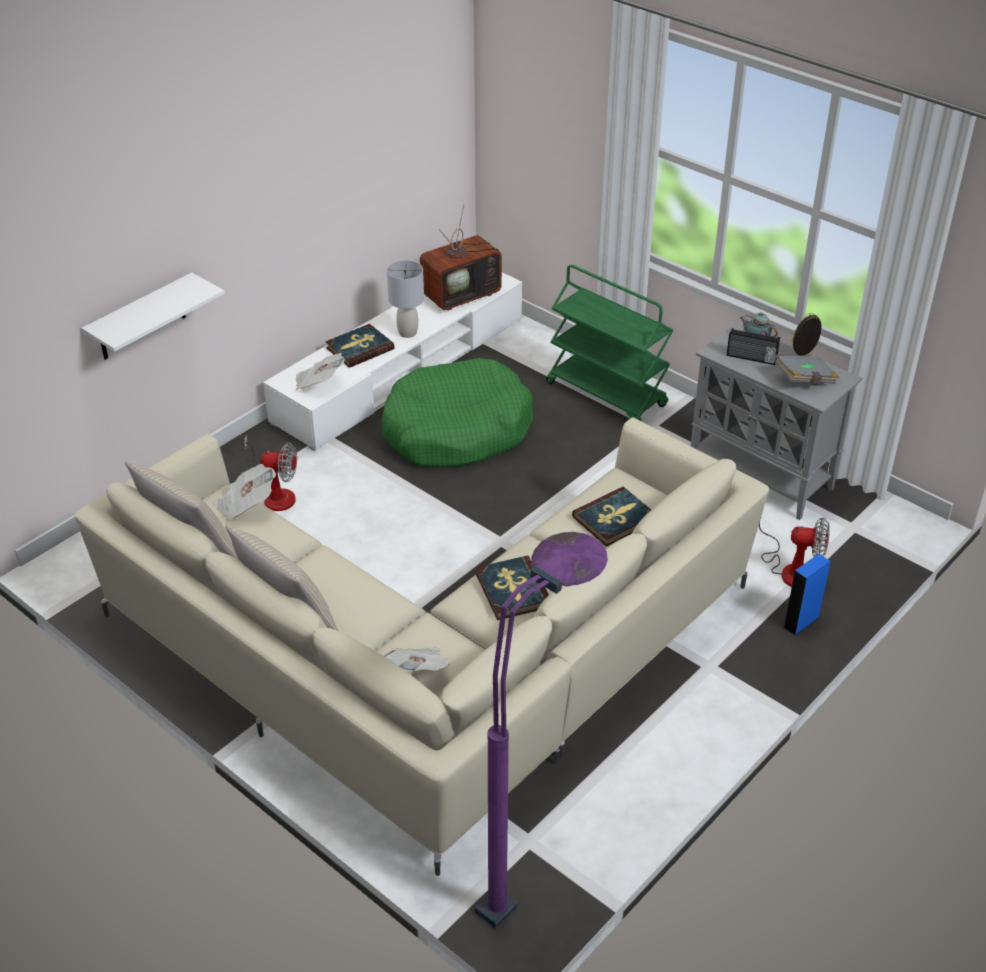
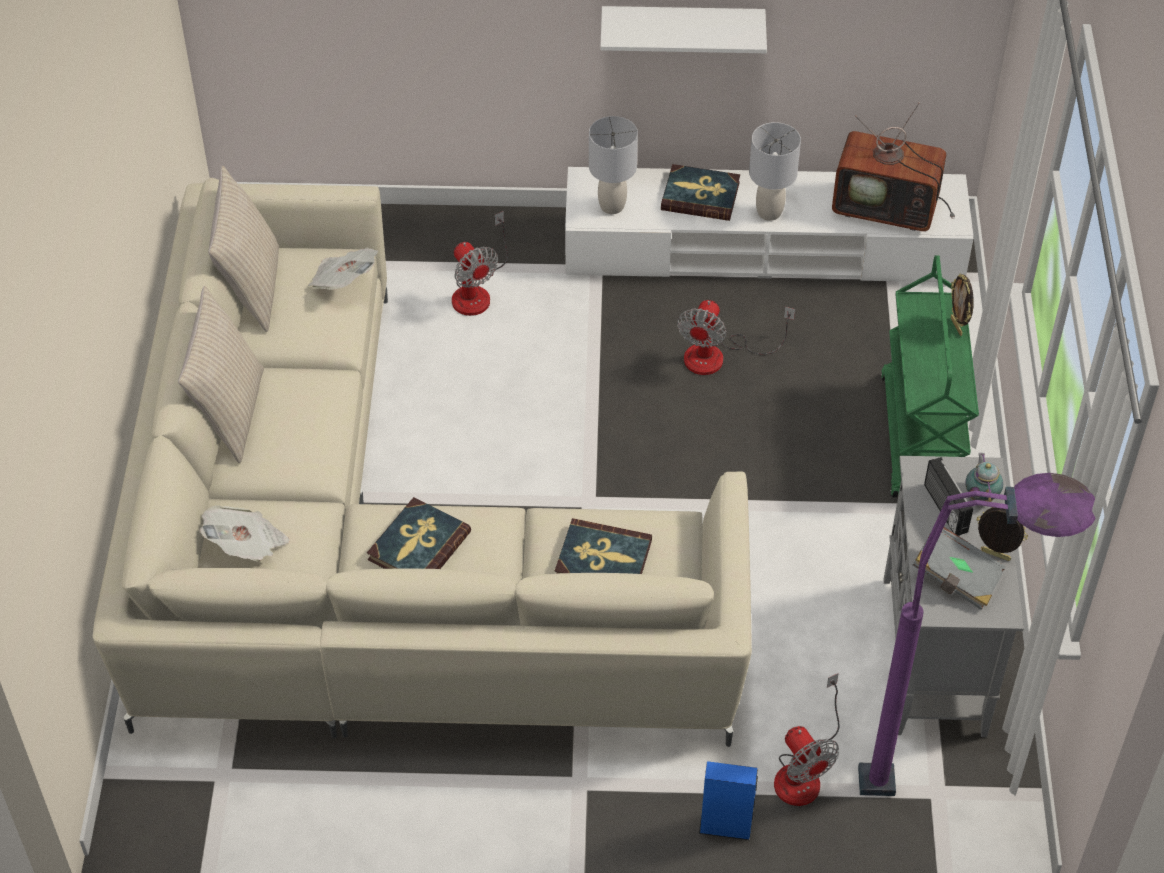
camera: 50 degrees right, 10 degrees up
(141, 318) = (409, 28): white shelf -> white shelf (682, 28)
(319, 383) = (611, 206): newspaper -> grey table lamp
(456, 430) = (718, 356): green dog bed -> fan
(538, 869) = (197, 802): purple floor lamp -> purple floor lamp (947, 784)
(603, 302) = (957, 326): none -> picture frame

